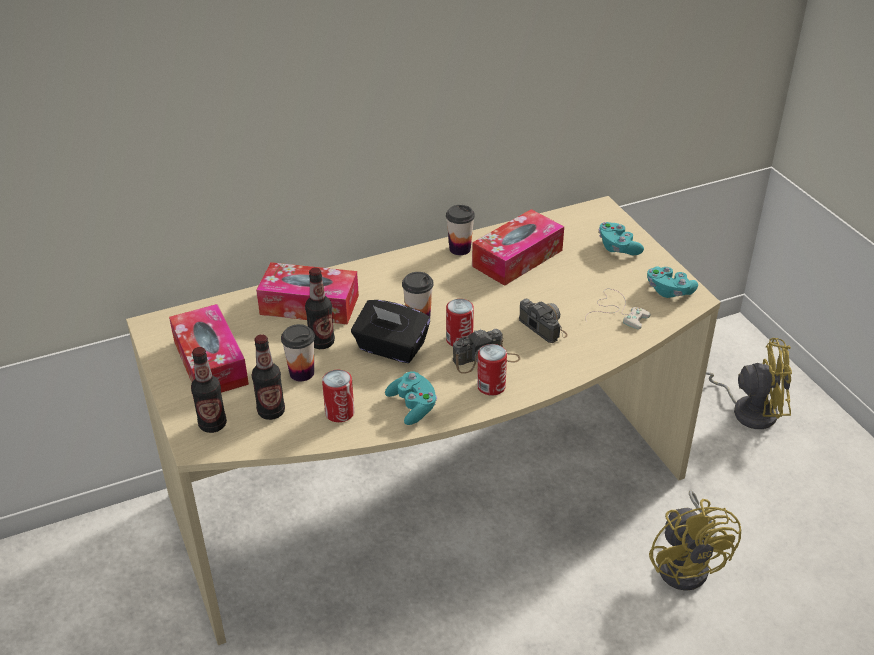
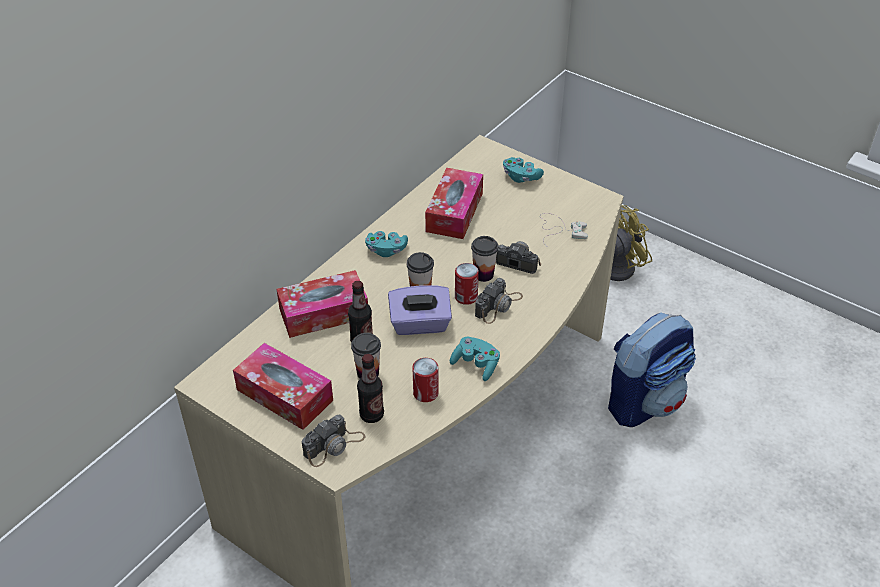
camera: 30 degrees left, 5 degrees up
(213, 425) = (334, 445): bottle -> camera
(391, 348) = (420, 324): black tissue box -> purple tissue box
(460, 249) = (404, 220): cup -> cup (483, 274)
(491, 386) = (519, 325): can -> none
(669, 291) = (583, 200): turquoise game controller -> turquoise game controller (386, 250)
(688, 564) = (644, 401): yellow fan -> backpack

